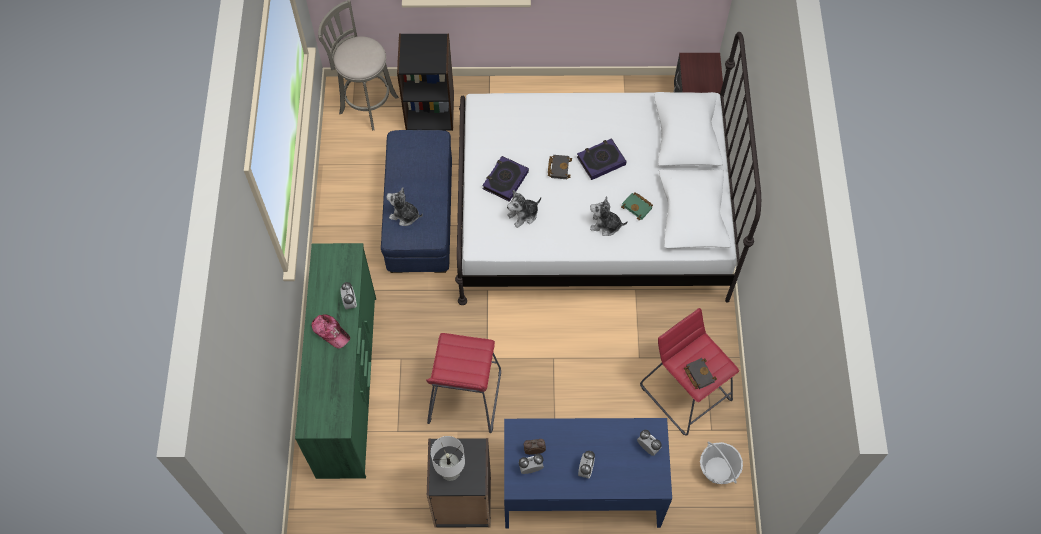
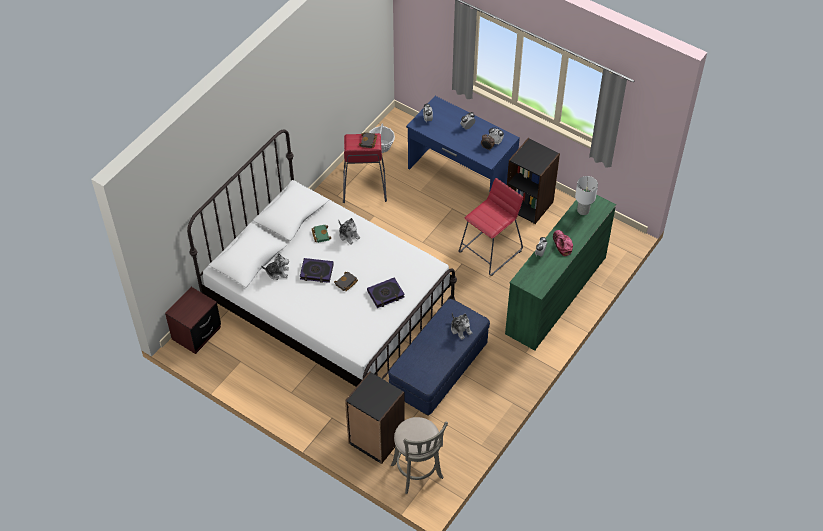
camera: 145 degrees left, 10 degrees down
(450, 472) = (540, 156): white table lamp -> white table lamp (583, 210)
(523, 215) = (392, 268): plush toy -> plush toy (277, 272)

